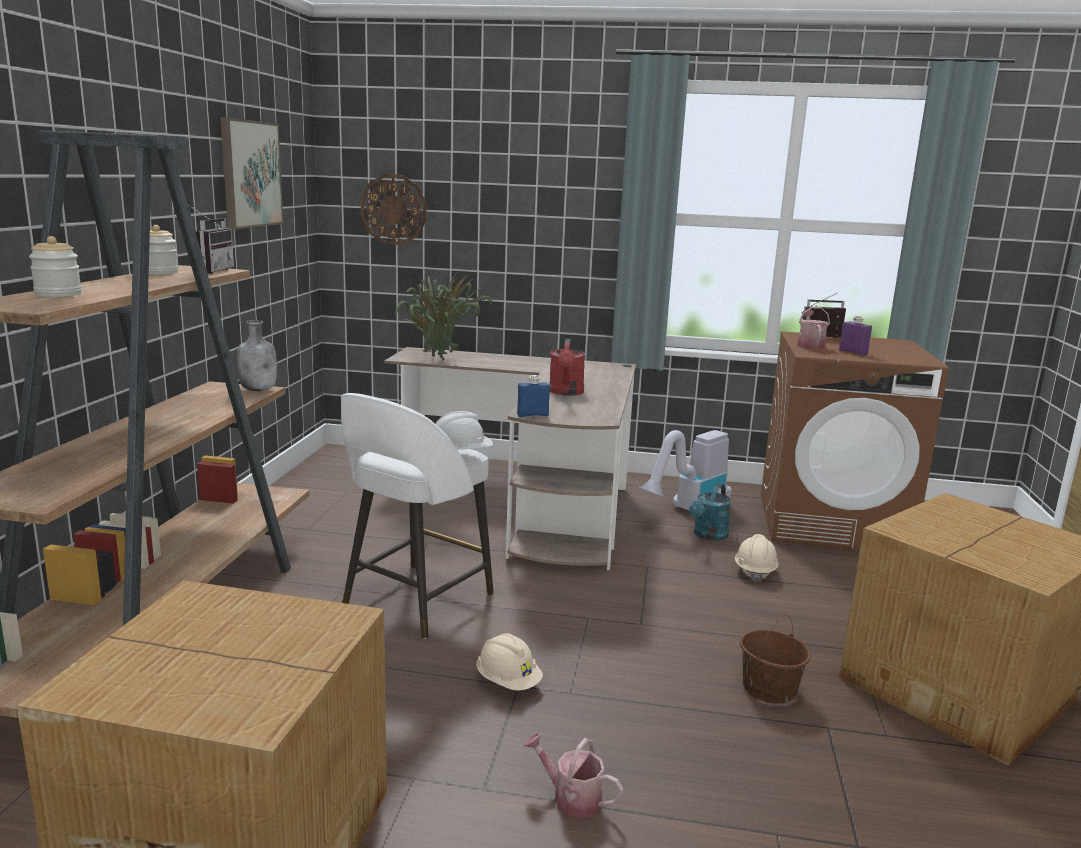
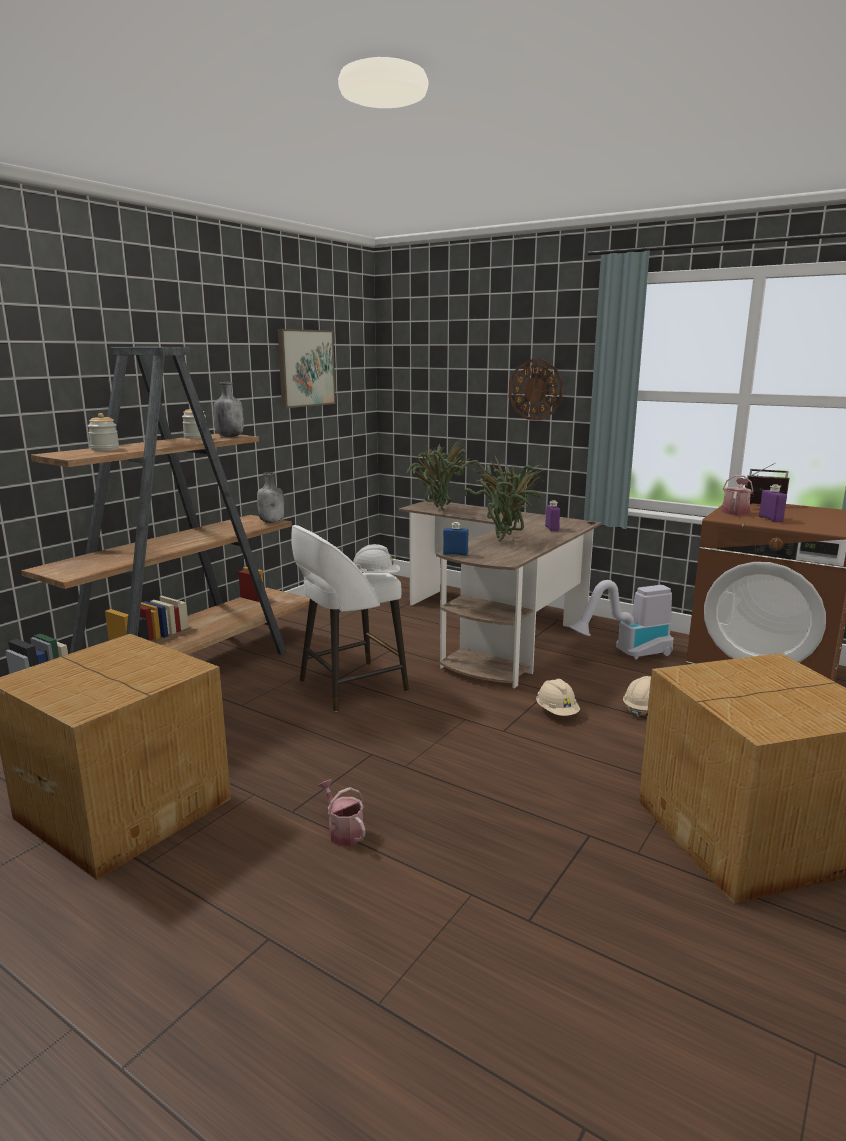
camera: 25 degrees right, 0 degrees up
(210, 271) = (230, 436): radio -> grey bottle
(393, 209) = (426, 391): wall clock -> wall clock (535, 390)
(508, 682) = (366, 750): beige hard hat -> beige hard hat (557, 712)
(566, 393) = (506, 540): red watering can -> potted plant
(596, 375) = (552, 528): none -> purple bottle
(708, 536) = (626, 675): turquoise watering can -> none
(769, 688) = (566, 796): brown bucket -> none

